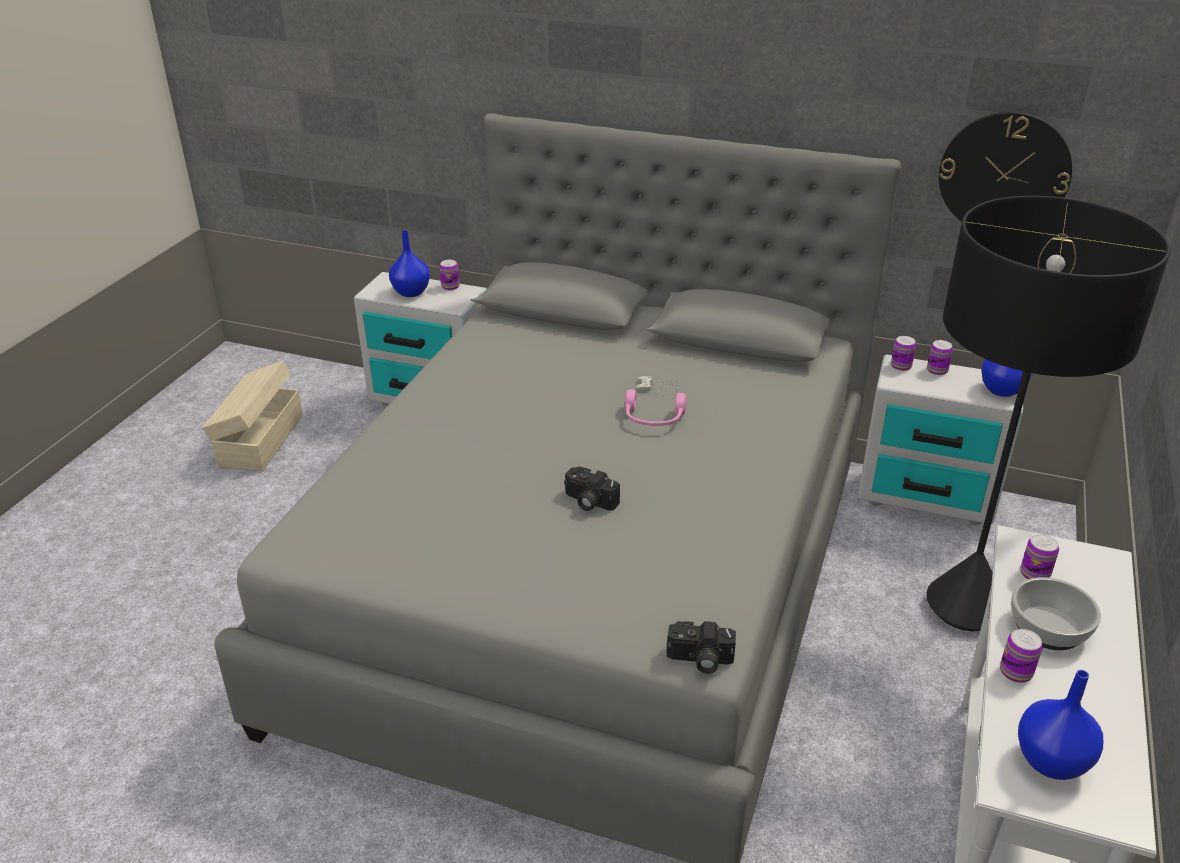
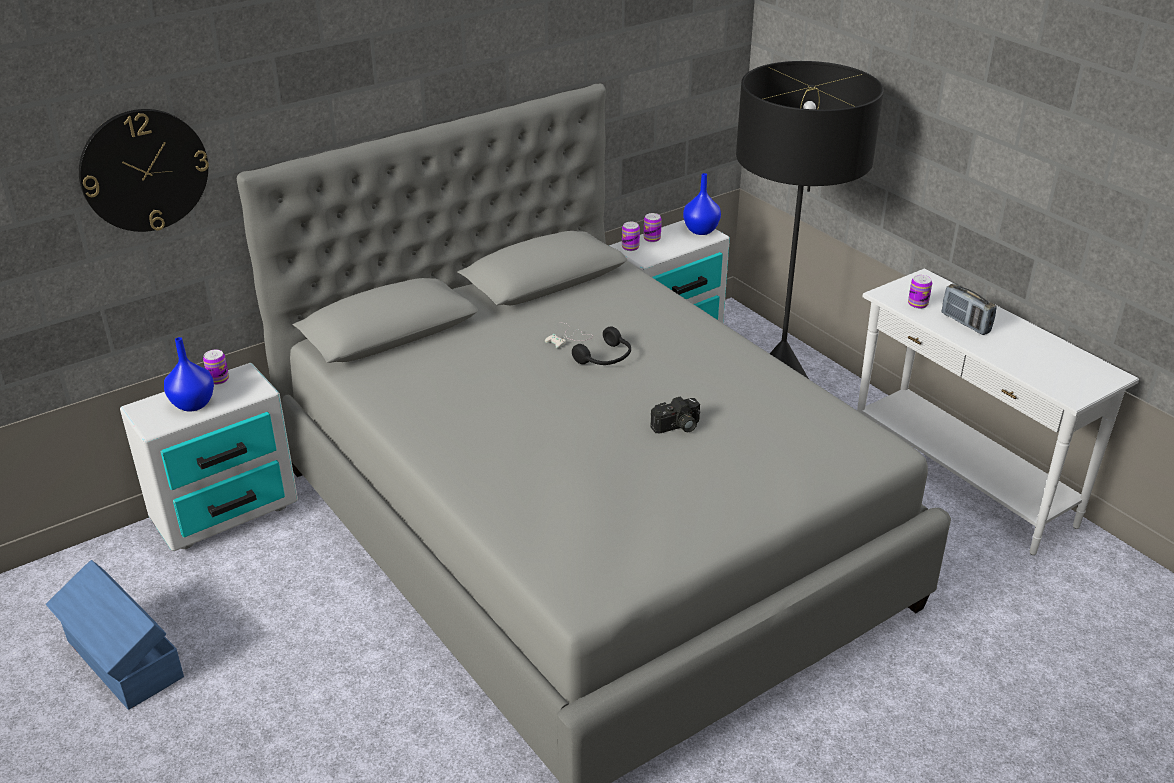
camera: 55 degrees left, 0 degrees up
(259, 440) = (123, 660): beige storage box -> blue storage box
(653, 419) = (605, 358): pink headphones -> black headphones
(699, 660) = (888, 453): camera -> none
(1004, 173) = (657, 68): wall clock -> wall clock (144, 170)
(1016, 672) = (991, 350): can -> none
(1049, 628) = (965, 323): bowl -> radio
(1049, 760) = (1062, 374): blue vase -> none

